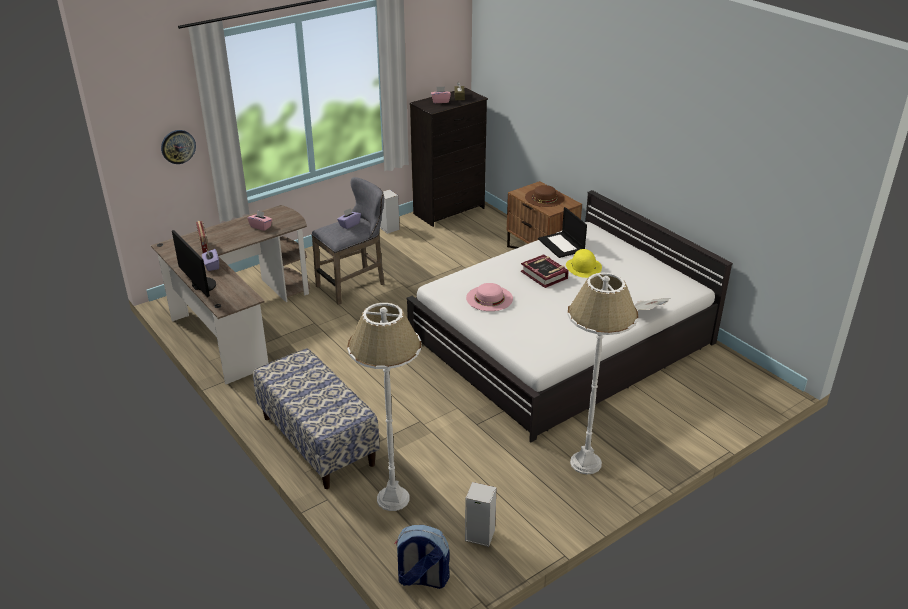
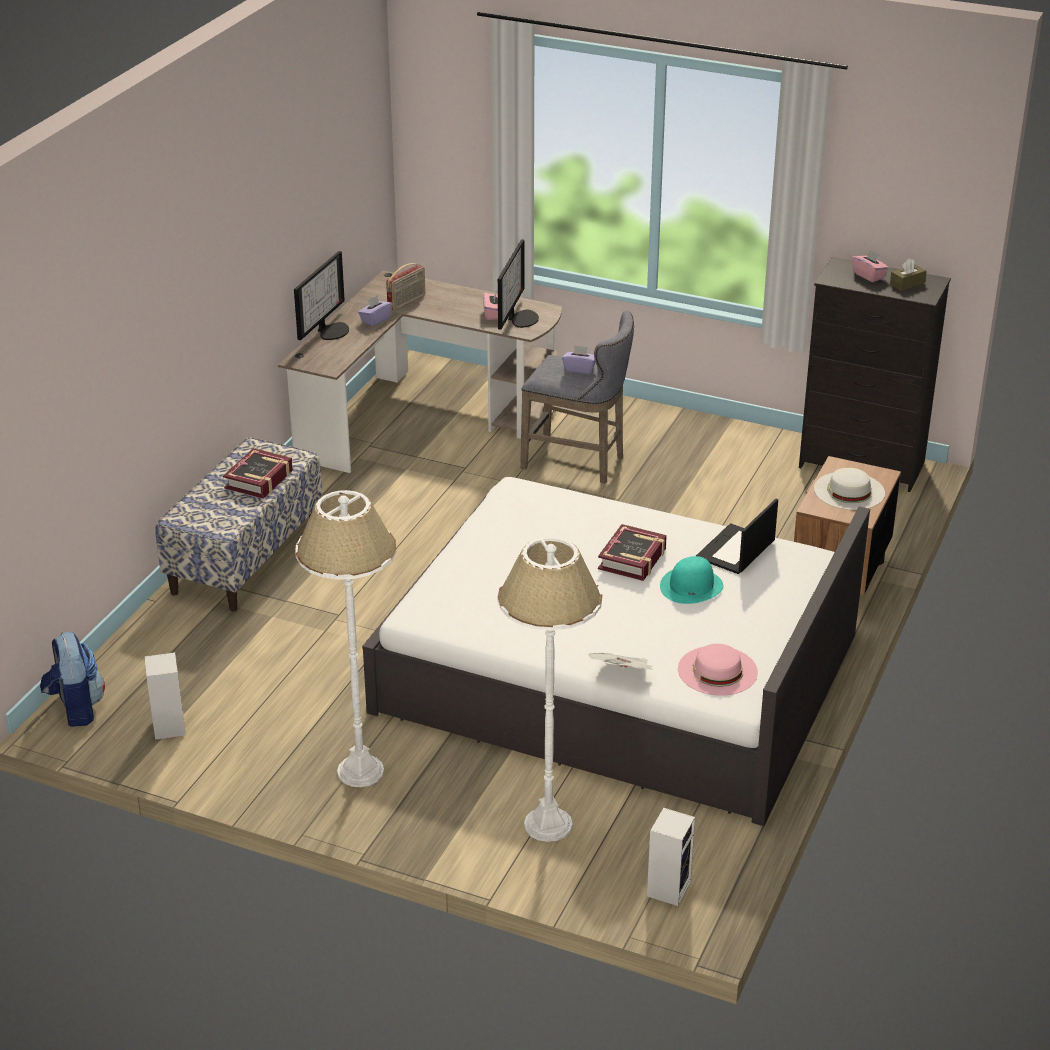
camera: 60 degrees right, 0 degrees up
(178, 146) = (466, 166): wall clock -> none
(278, 220) = (520, 318): none -> monitor
(313, 380) = (259, 480): none -> book
(388, 228) = (750, 435): speaker -> speaker (668, 887)
(392, 499) = (186, 644): white floor lamp -> white floor lamp (547, 824)
(489, 298) = (524, 533): pink hat -> pink hat (717, 670)
(544, 198) = (849, 491): brown hat -> white hat
(583, 267) = (691, 586): yellow hat -> turquoise hat

